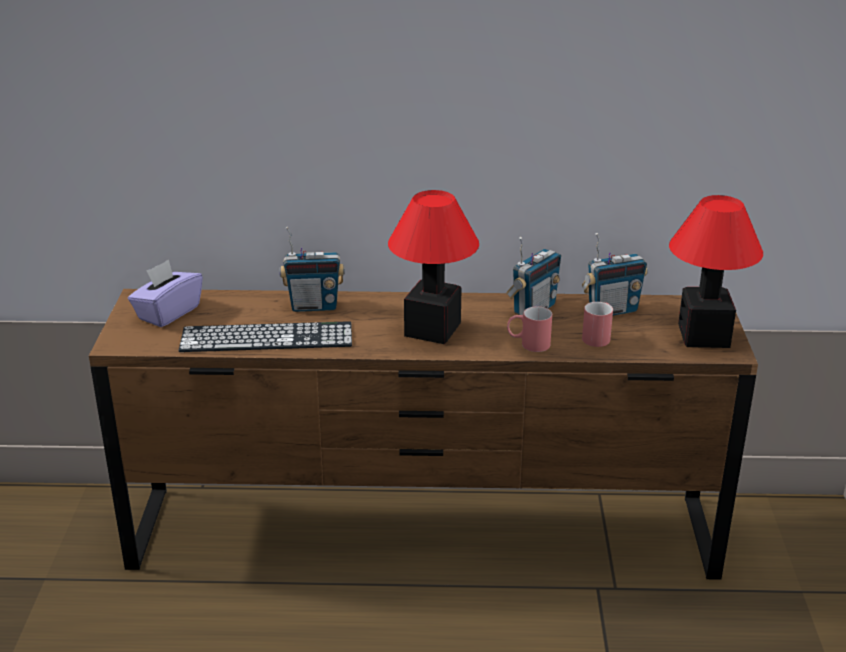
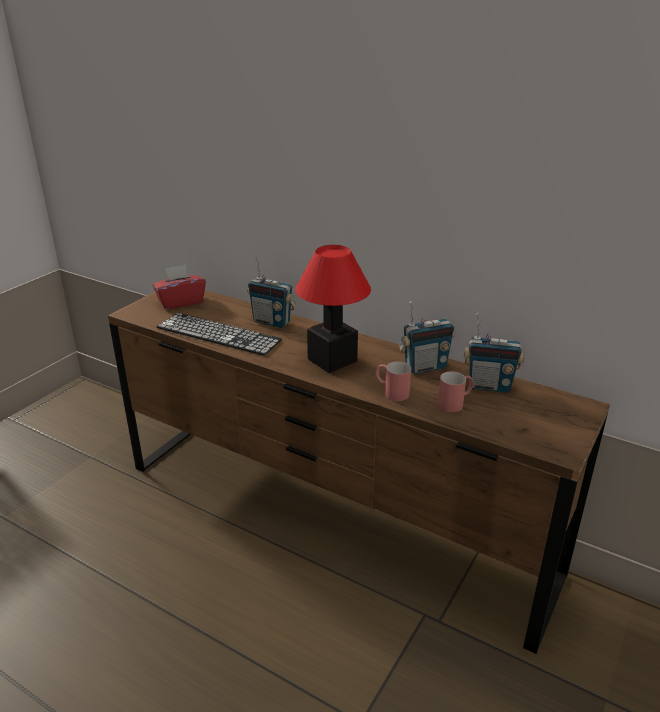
camera: 30 degrees right, 0 degrees up
(168, 313) = (180, 302): purple tissue box -> red tissue box
(703, 335) = (550, 430): table lamp -> none

